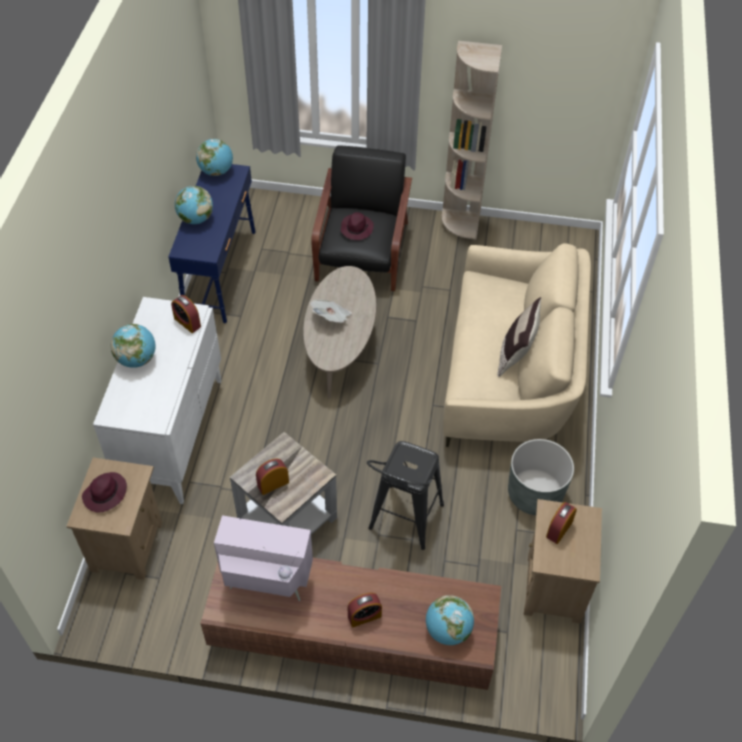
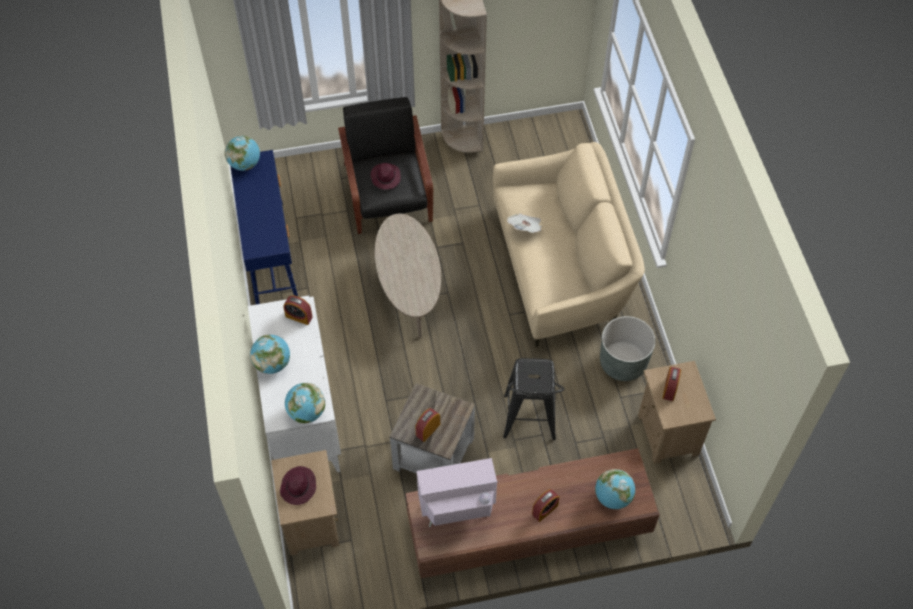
camera: 20 degrees left, 5 degrees up
(196, 219) = (250, 216): globe -> globe (306, 412)
(331, 317) = (401, 267): newspaper -> newspaper (525, 228)
(516, 356) = (571, 253): pillow -> none

